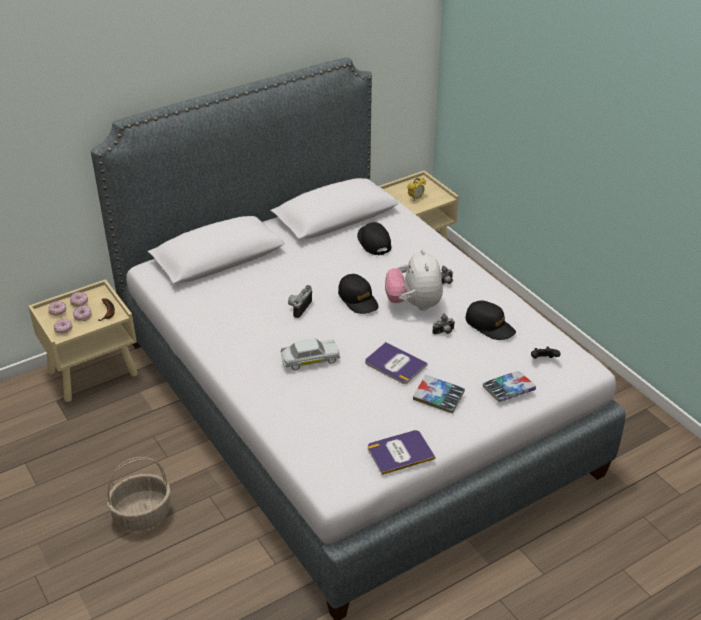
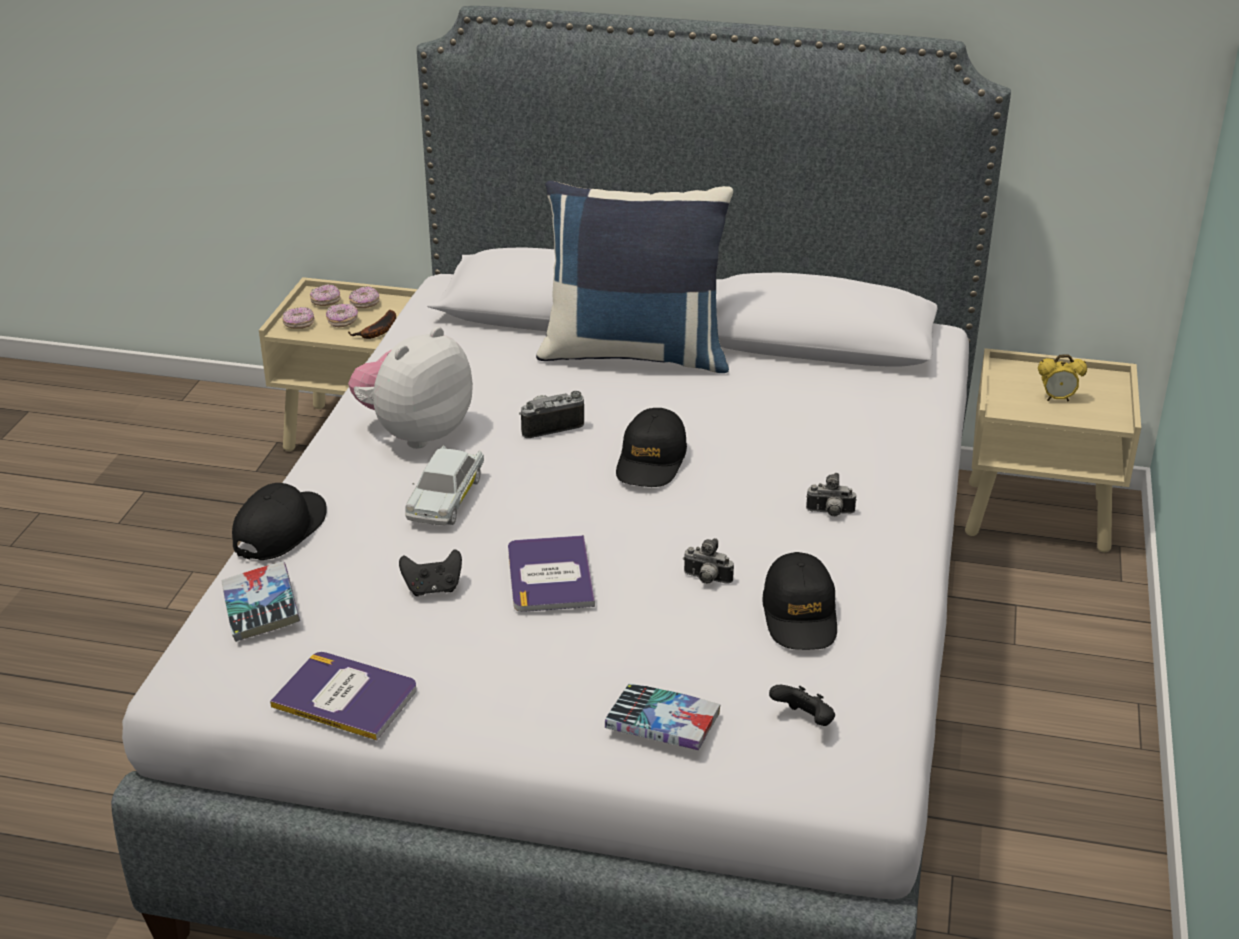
camera: 45 degrees right, 5 degrees down
(142, 514) = (164, 633): basket -> none
(279, 258) = (635, 352): none -> blue pillow
(310, 359) = (446, 498): white toy car -> white toy car turned 75 degrees clockwise
(365, 395) = (433, 588): none -> black game controller
(373, 242) = (812, 399): black cap -> black cap (280, 530)
(414, 304) = (727, 514): plush toy -> plush toy (415, 433)
(438, 397) = (534, 662): book -> book (261, 609)

